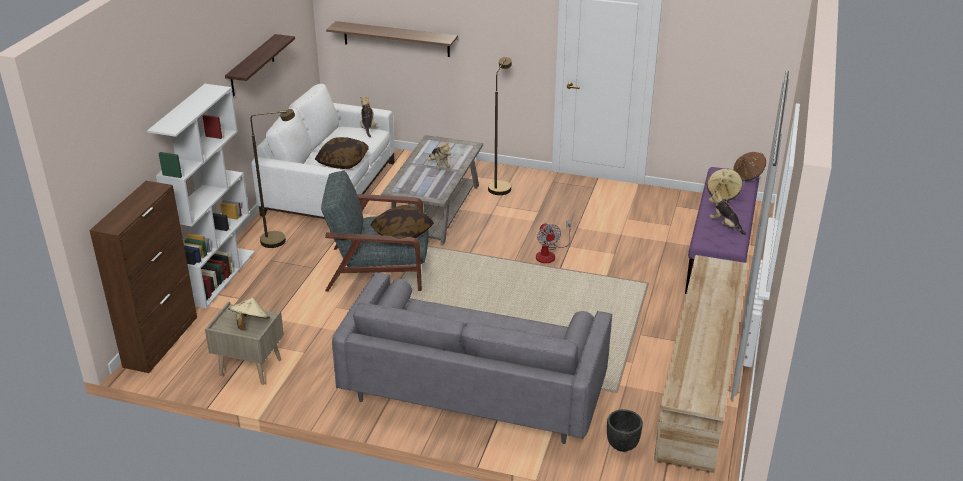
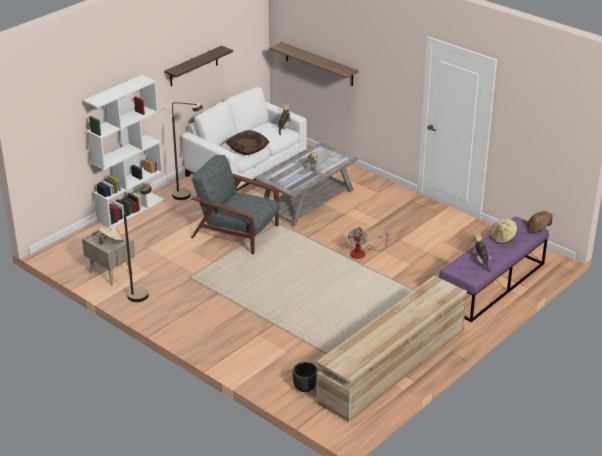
camera: 25 degrees right, 0 degrees up
(161, 341) = (70, 242): brown cabinet -> none
(402, 233) = (250, 209): pillow -> none
(474, 389) = (238, 326): grey sofa -> none
(500, 186) = (368, 194): brown floor lamp -> brown floor lamp (142, 292)

